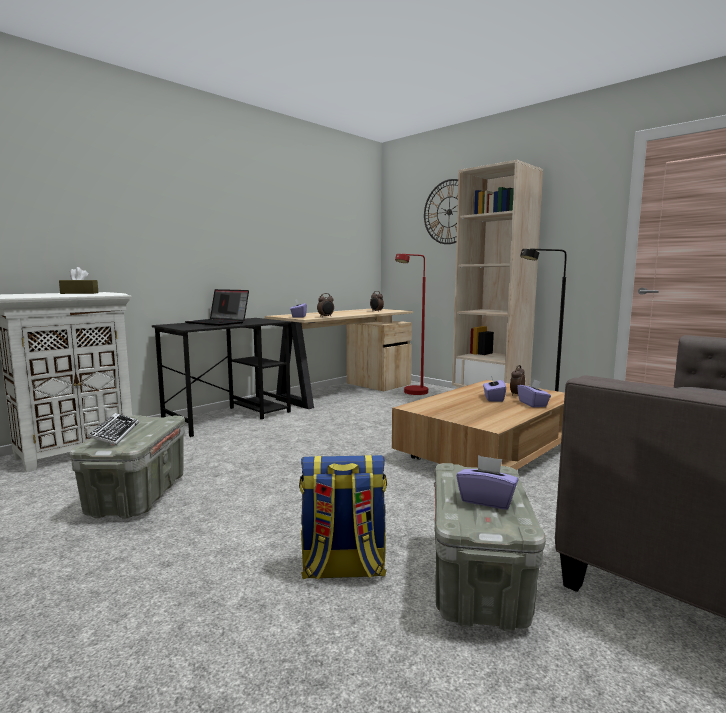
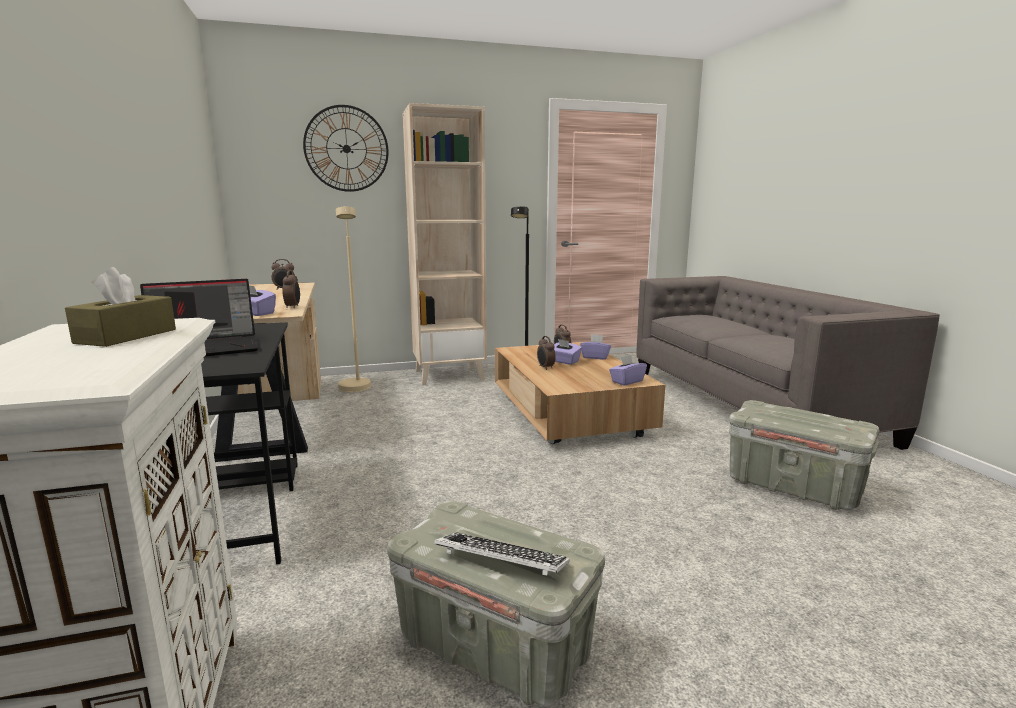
camera: 60 degrees left, 5 degrees up
(343, 569) = (763, 533): backpack -> none
(412, 393) = (356, 390): red floor lamp -> beige floor lamp
(462, 397) = (545, 367): none -> alarm clock
(486, 500) = (818, 420): purple tissue box -> purple tissue box (627, 381)

